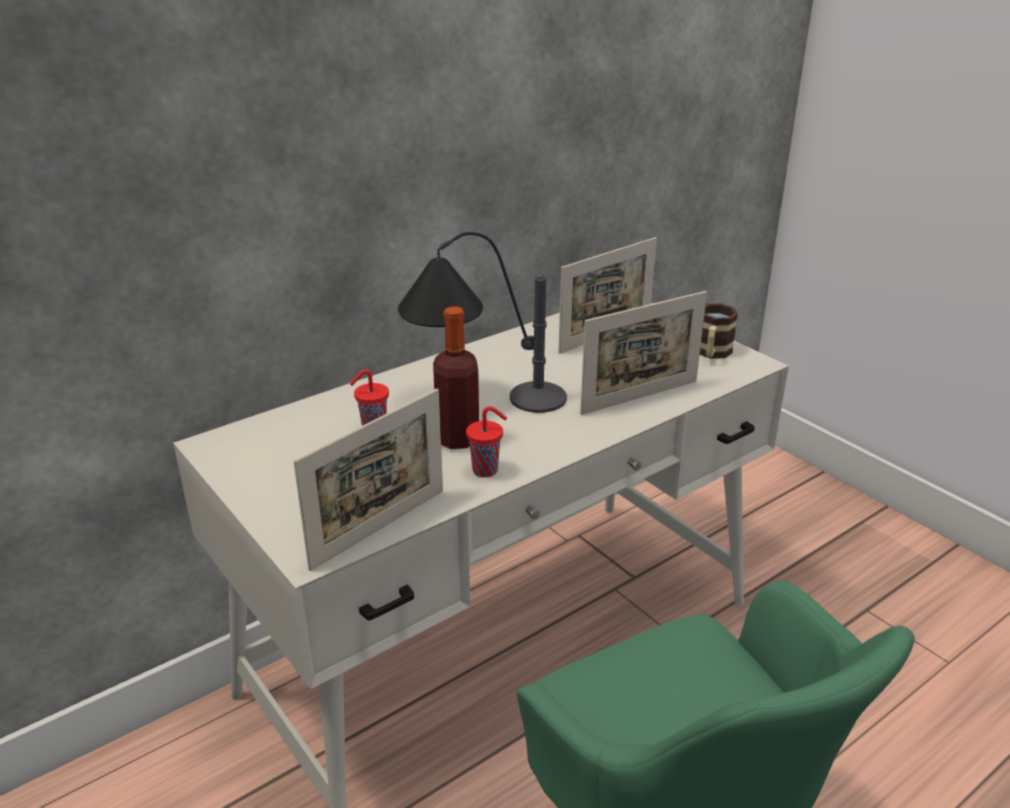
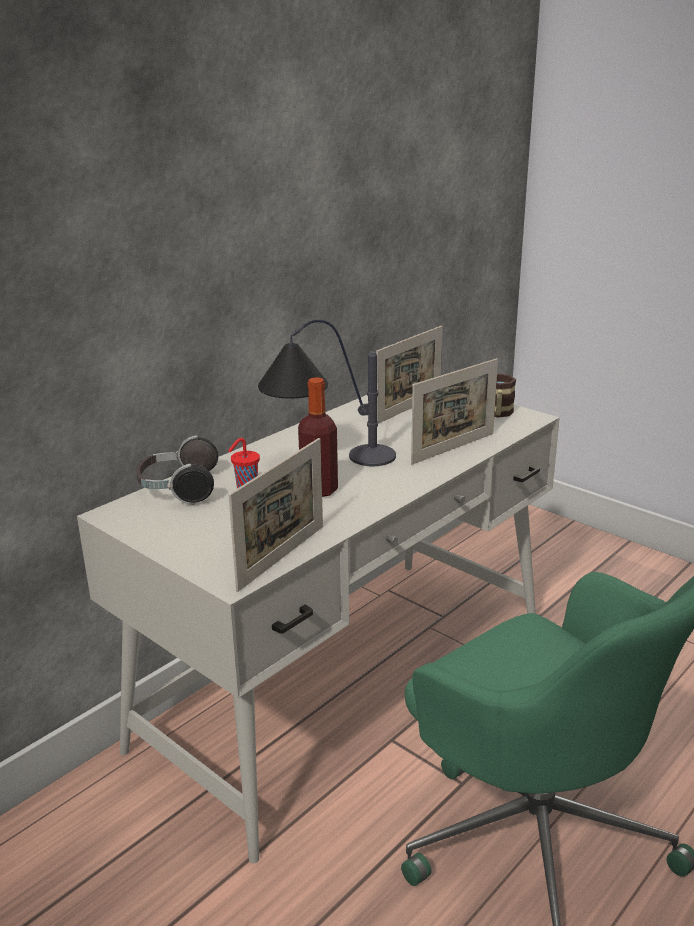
camera: 10 degrees left, 5 degrees down
(298, 419) = (178, 488): none -> headphones
(487, 470) = (352, 509): red cup -> none

